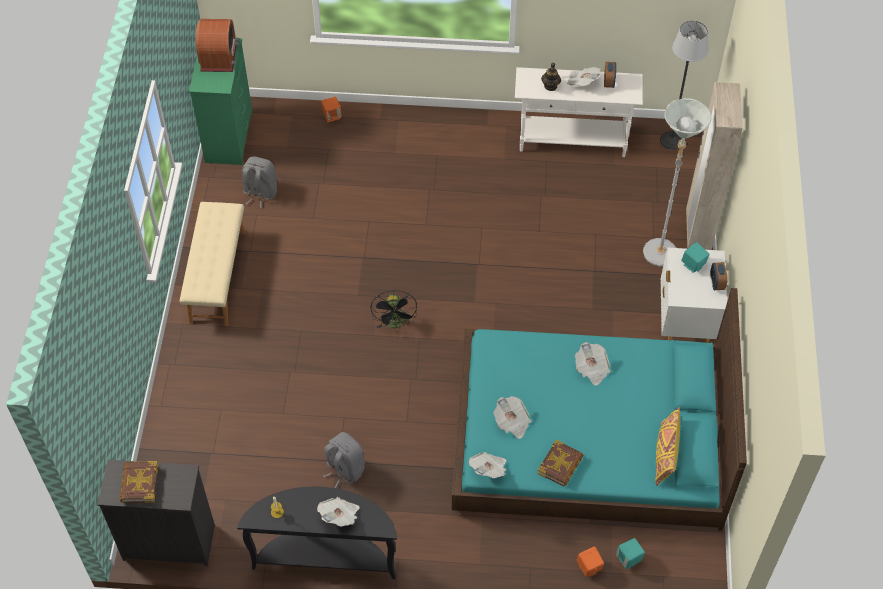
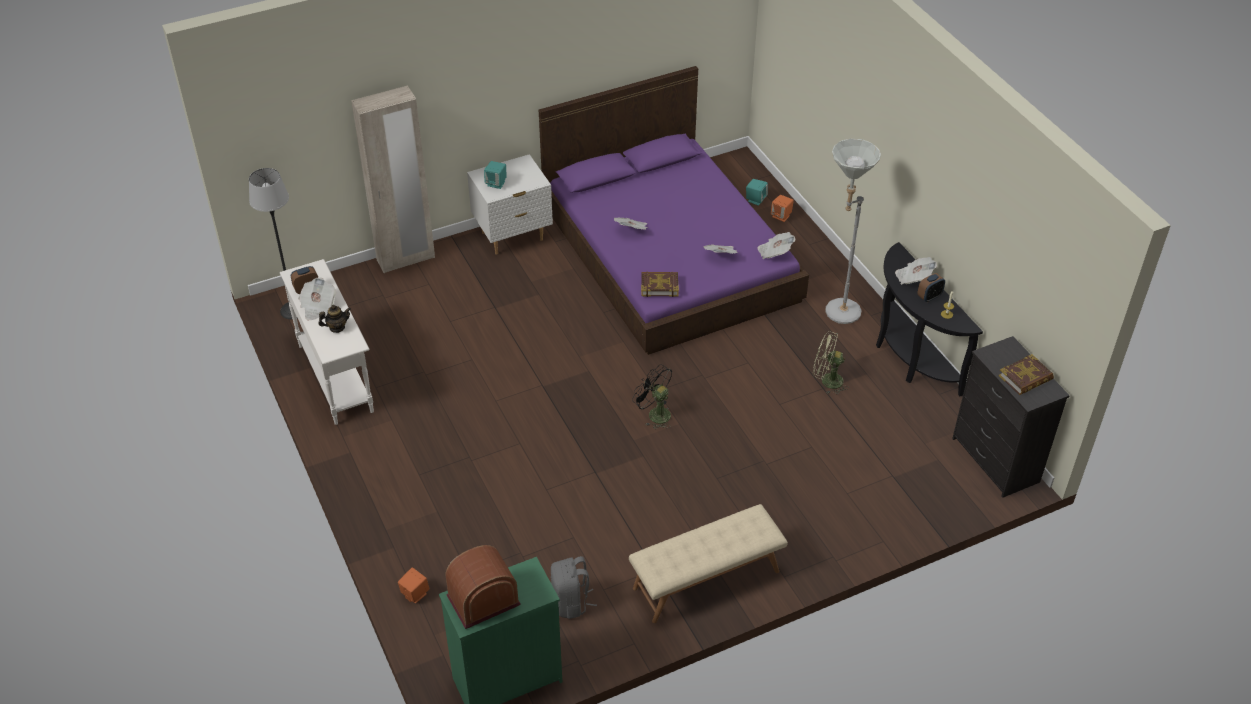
camera: 120 degrees left, 10 degrees down
(344, 469) = (826, 381): grey backpack -> green fan
(395, 324) = (654, 413): black fan -> black fan turned 105 degrees counterclockwise
(560, 465) = (735, 217): book -> book (659, 286)
(588, 436) = (670, 253): turquoise bed -> purple bed
(660, 247) = (437, 276): grey floor lamp -> grey floor lamp (835, 313)
(665, 454) = (677, 170): yellow pillow -> none
(716, 283) = (506, 166): alarm clock -> alarm clock (929, 297)

